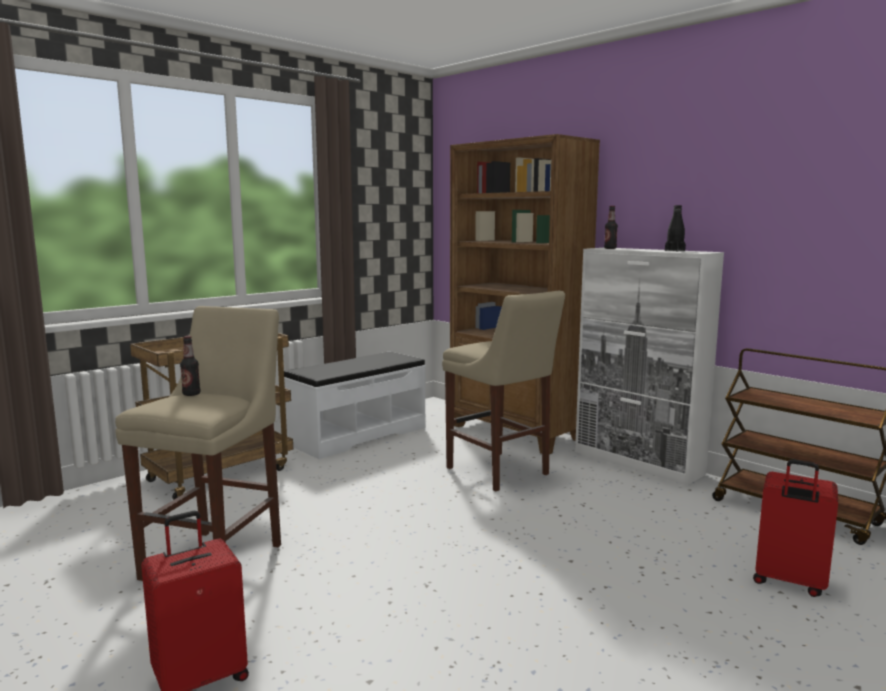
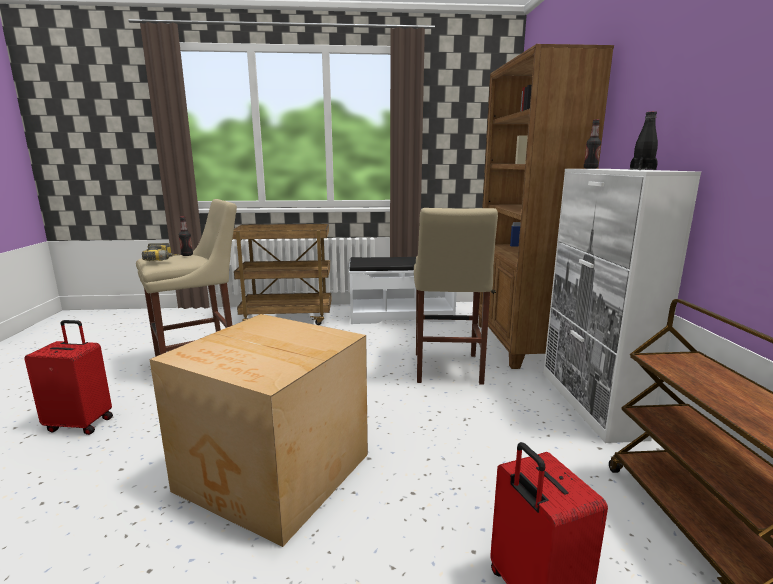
camera: 40 degrees right, 5 degrees up
(187, 405) = (163, 260): none -> power drill
(525, 606) = (275, 474): none -> cardboard box

